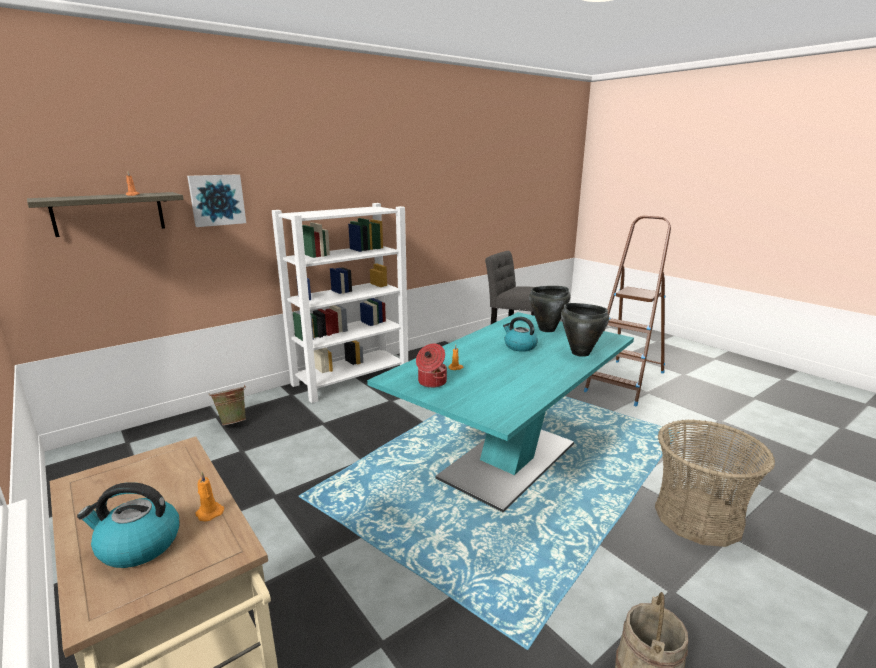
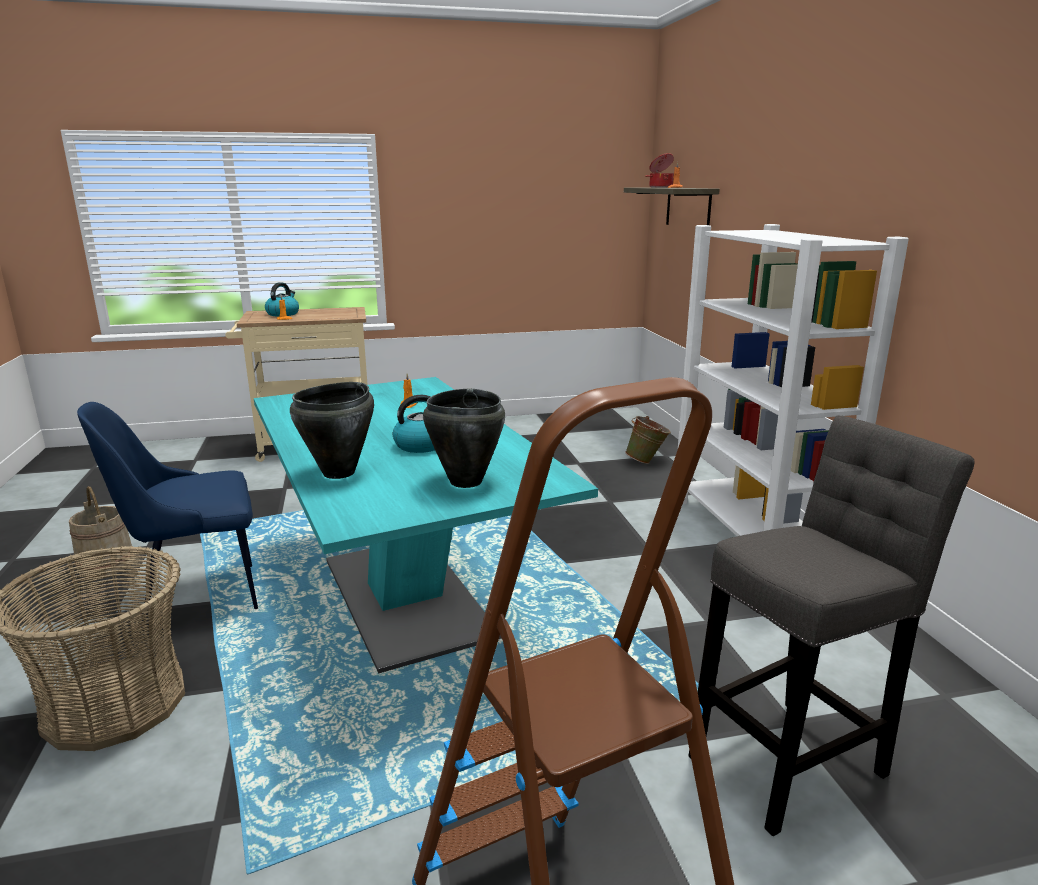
camera: 115 degrees right, 0 degrees up
(217, 200) = (743, 202): picture -> none
(431, 382) = (390, 392): cooking pot -> cooking pot (660, 187)
(604, 553) = (199, 598): none -> blue chair

